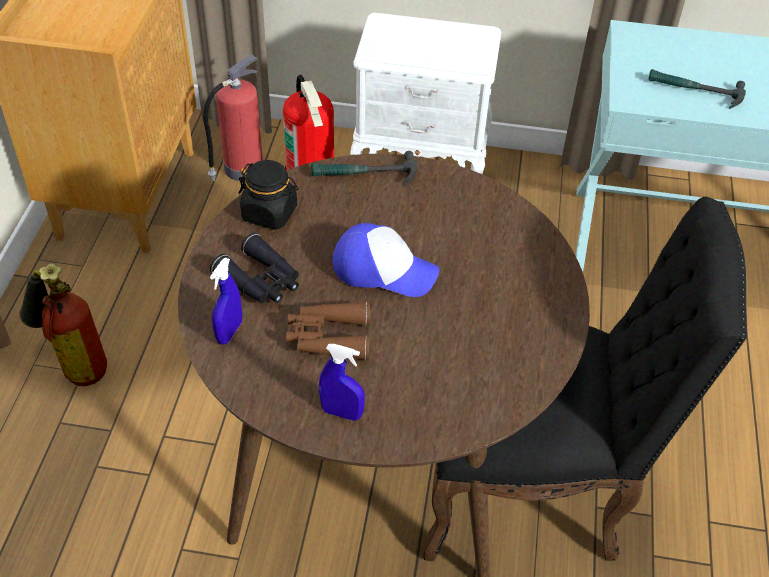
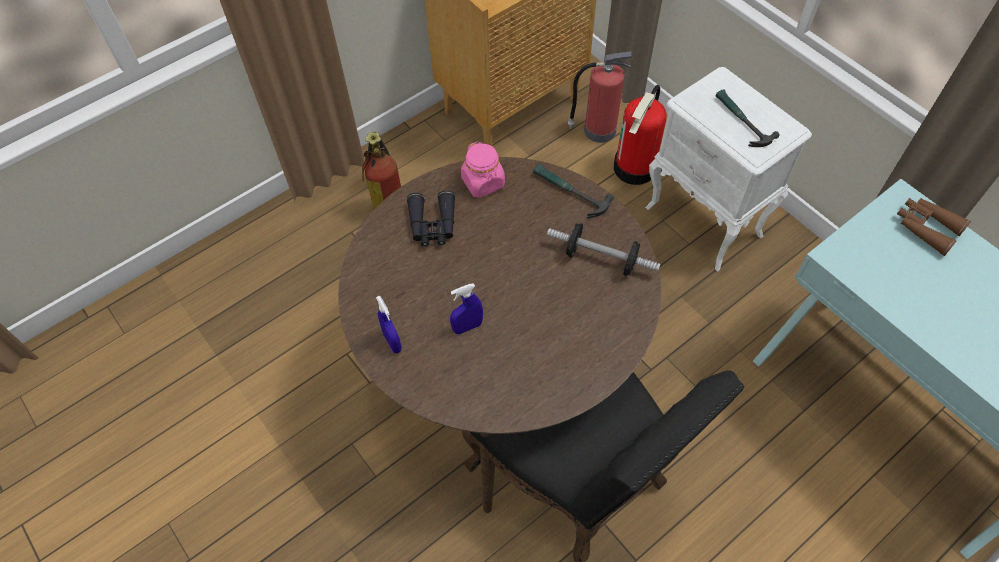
camera: 45 degrees right, 10 degrees up
(229, 332) = (383, 246): blue spray bottle -> blue spray bottle (467, 327)
(270, 213) = (483, 182): black jar -> pink jar
(328, 337) = (433, 289): brown binoculars -> brown binoculars (926, 227)
(384, 269) = (511, 268): cap -> none
(456, 211) = (601, 259): none -> dumbbell
(694, 91) = (902, 282): hammer -> hammer (741, 121)

